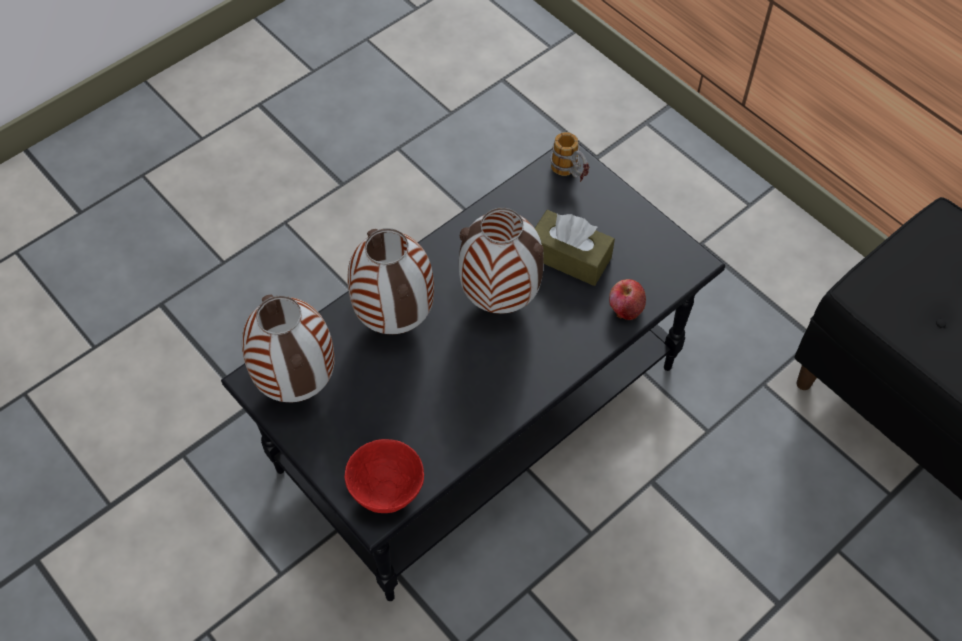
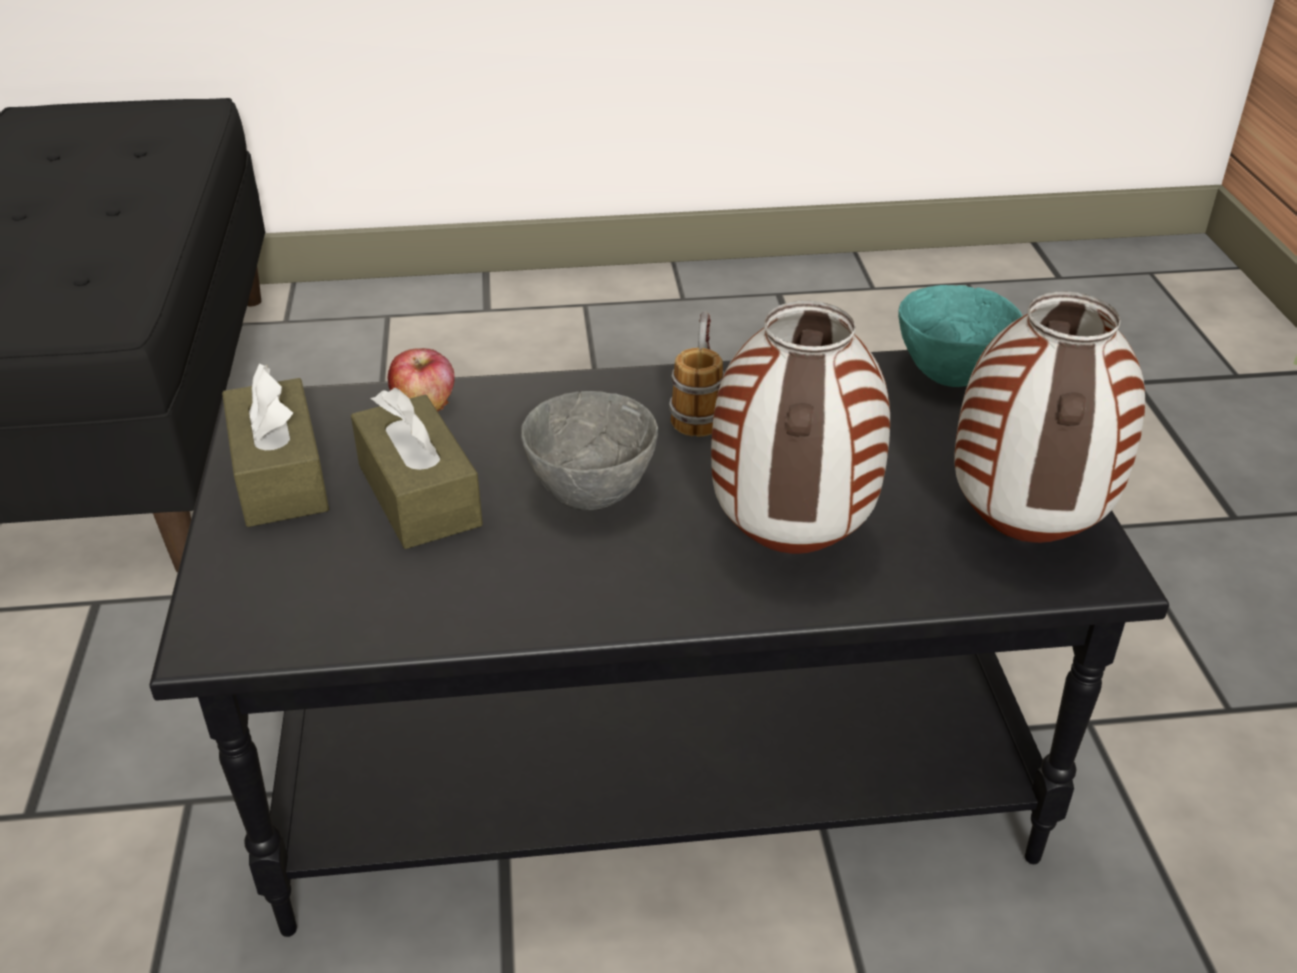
camera: 145 degrees left, 20 degrees down
(387, 491) = (950, 376): red bowl -> turquoise bowl
(501, 298) = (588, 493): vase -> grey bowl
(570, 174) = (249, 610): mug -> mug (699, 408)
(636, 233) = (280, 476): none -> brown tissue box

